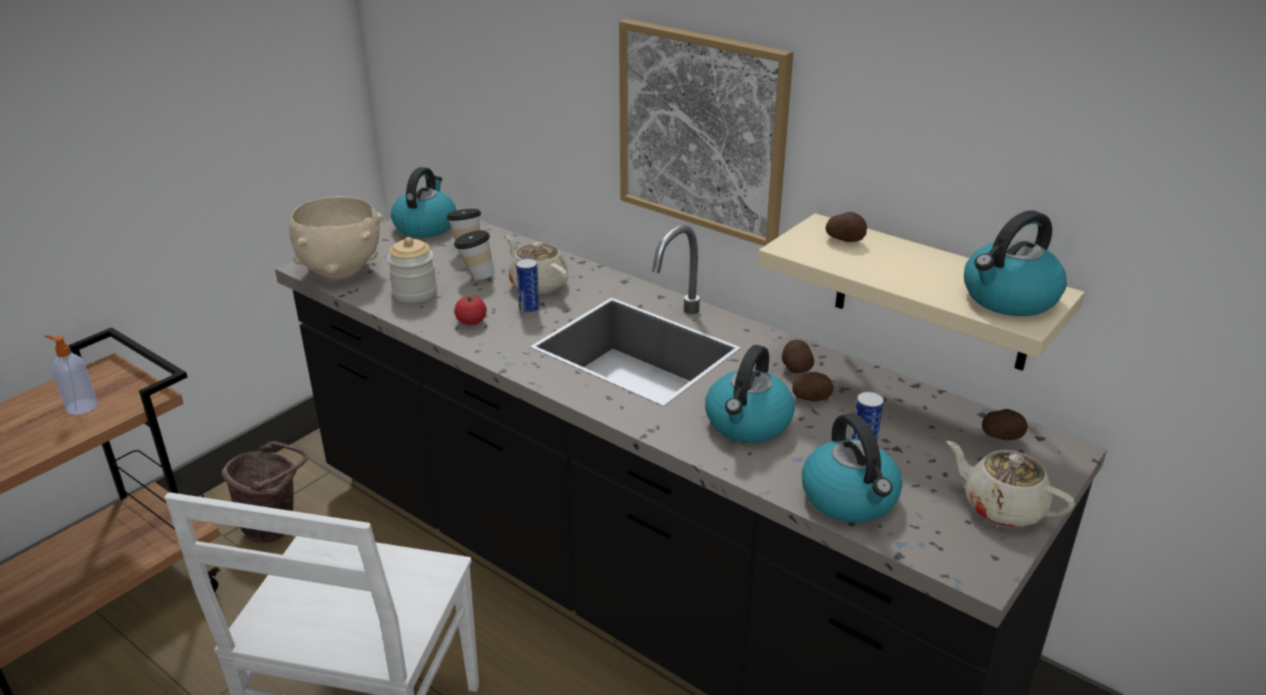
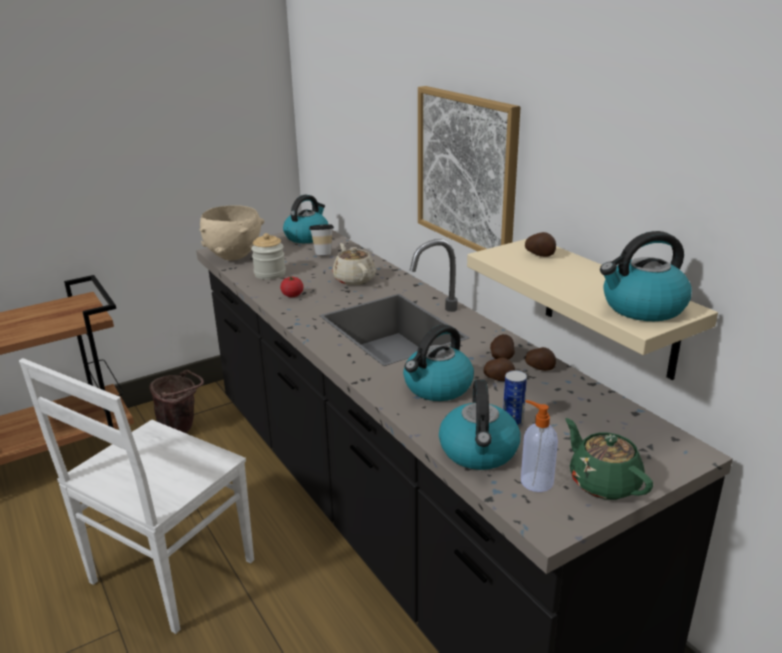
camera: 20 degrees right, 5 degrees down
(81, 406) = (53, 317): soap dispenser -> soap dispenser (535, 481)
(476, 276) = (316, 269): cup -> none
(529, 310) = (336, 294): can -> none
(1001, 507) = (603, 482): beige teapot -> green teapot
(1002, 437) = (640, 432): potato -> potato (540, 368)

